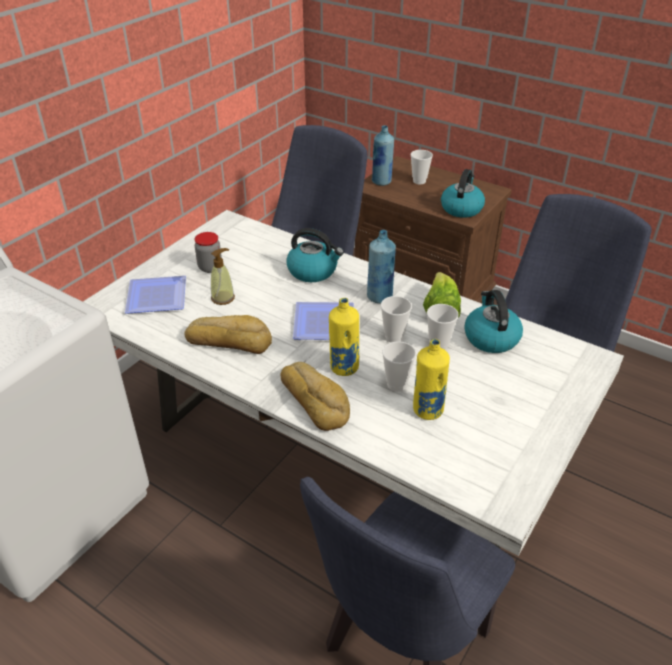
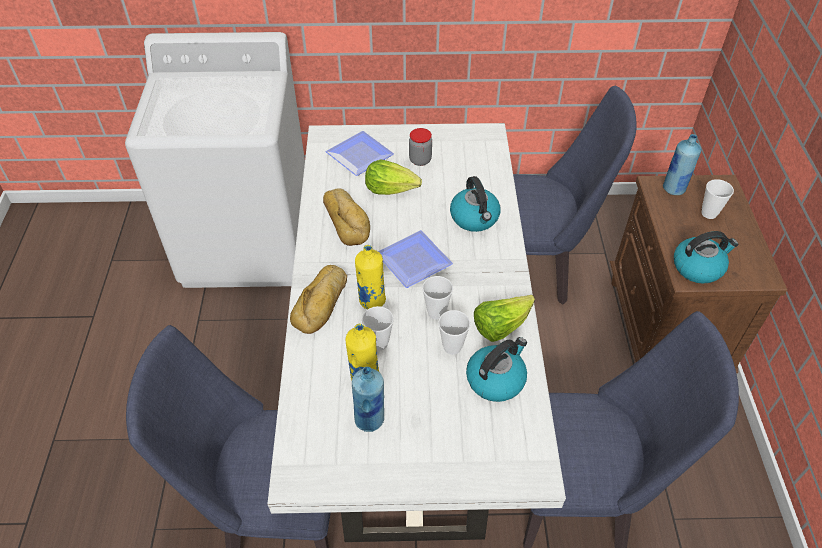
camera: 55 degrees right, 10 degrees up
(223, 298) = (391, 188): soap dispenser -> lettuce
(379, 297) = (481, 277): blue bottle -> blue bottle (370, 419)

